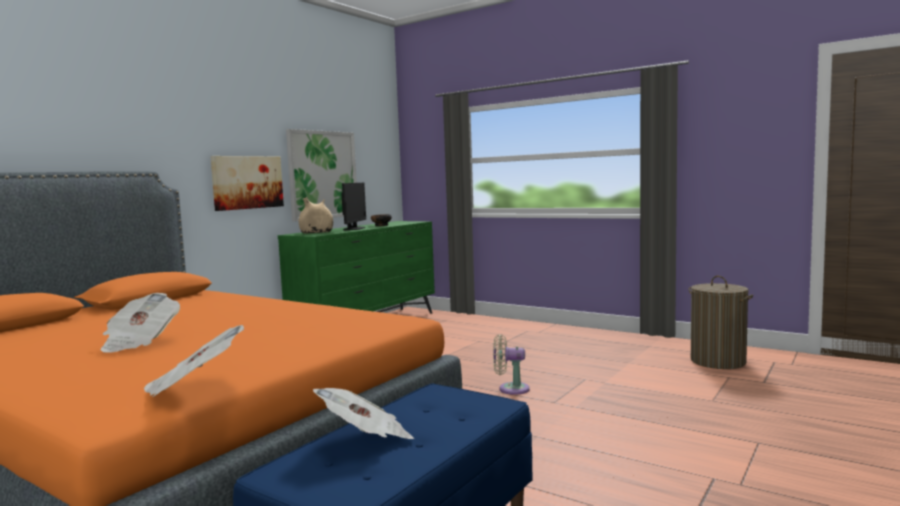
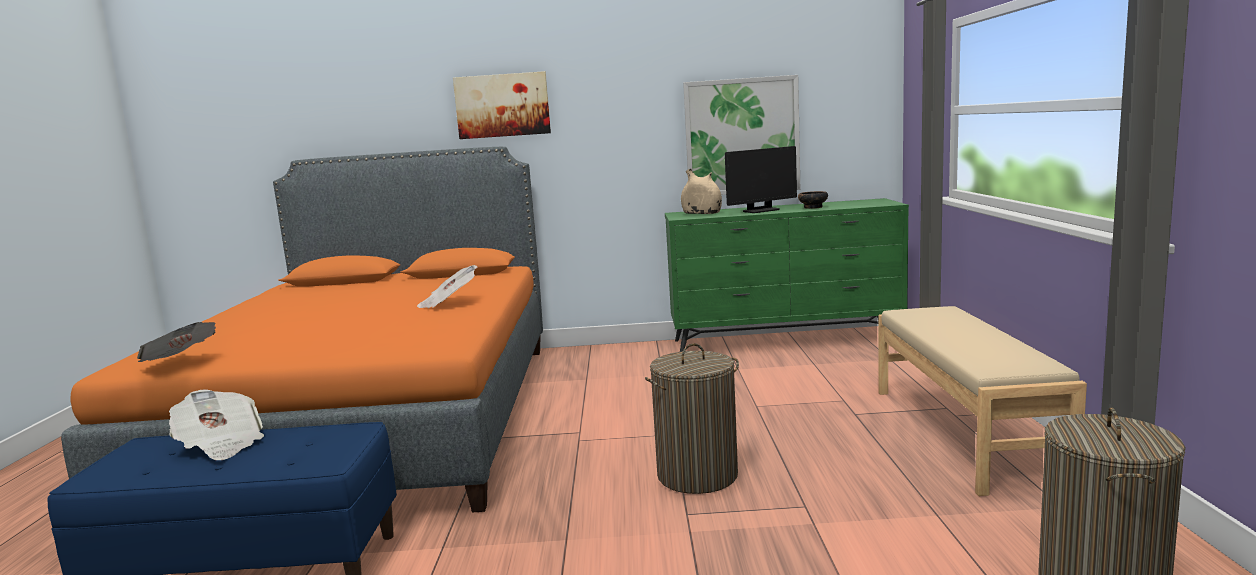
camera: 55 degrees right, 5 degrees up
(140, 342) = (303, 315): newspaper -> newspaper (449, 304)
(247, 182) = (625, 151): picture -> picture (502, 105)
(510, 389) = (697, 475): beige fan -> laundry basket
(560, 336) = (964, 433): none -> beige bench

